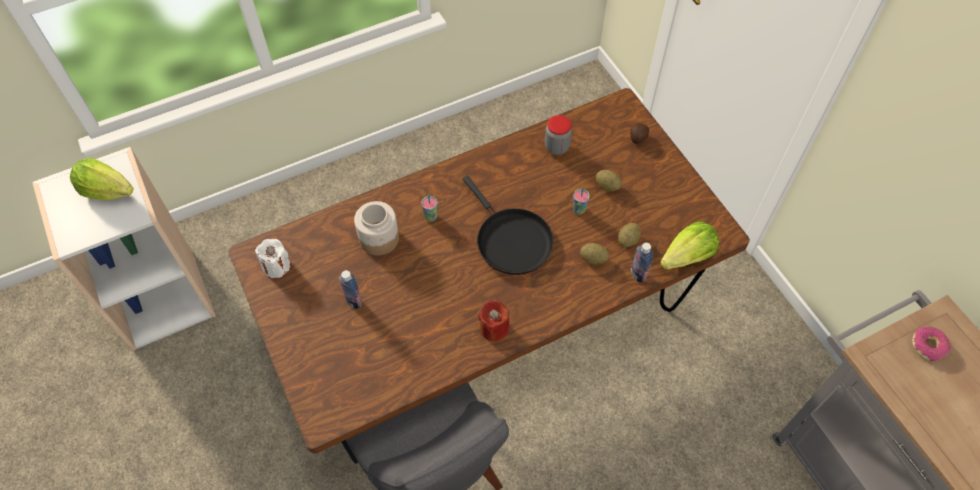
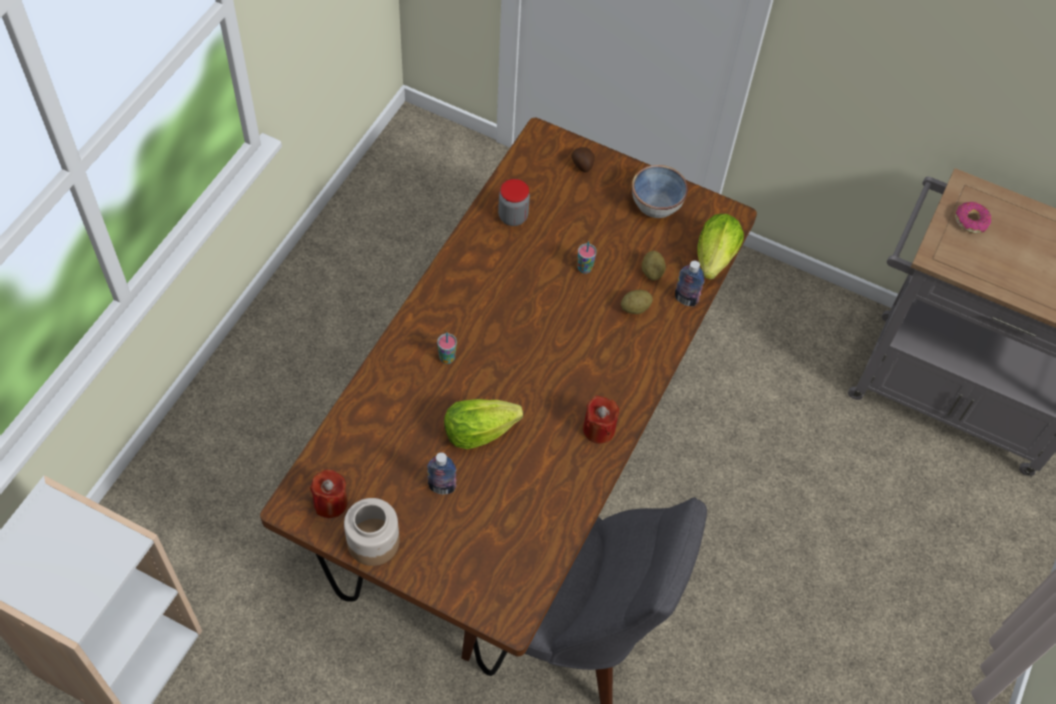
camera: 40 degrees left, 0 degrees up
(107, 191) = (65, 538): lettuce -> lettuce (478, 431)
(276, 266) = (330, 503): white candle -> red candle
(378, 238) = (412, 411): jar -> jar (372, 542)
(511, 240) = (545, 335): black frying pan -> none
(607, 186) = (592, 229): potato -> none
(671, 194) = (655, 204): none -> bowl

